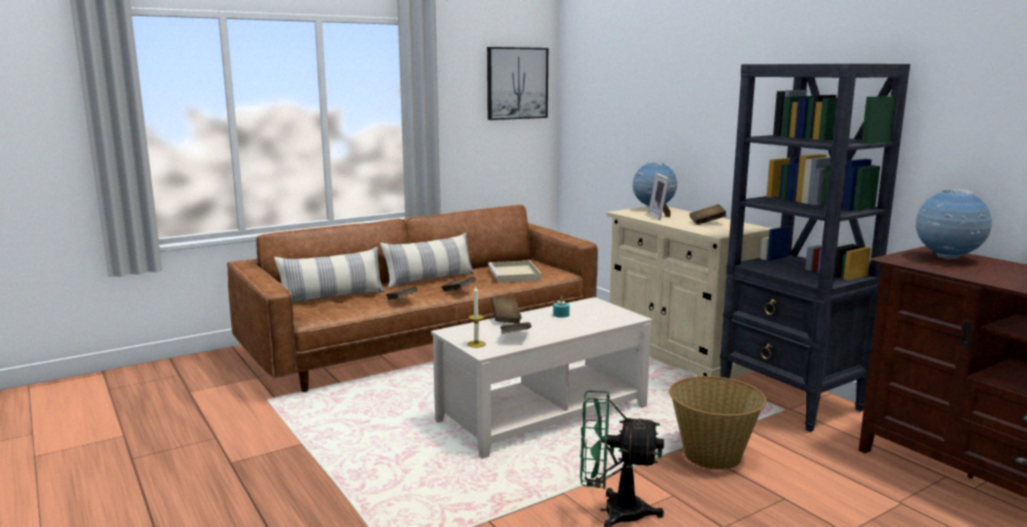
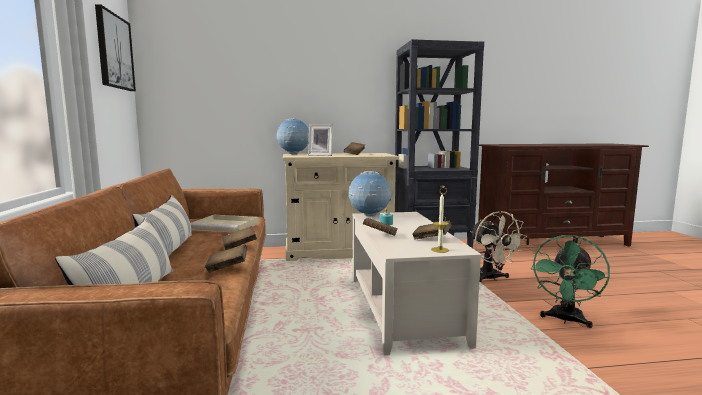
camera: 65 degrees left, 5 degrees down
(712, 455) = (491, 278): basket -> beige fan
(947, 258) = (507, 144): globe -> globe (369, 216)

